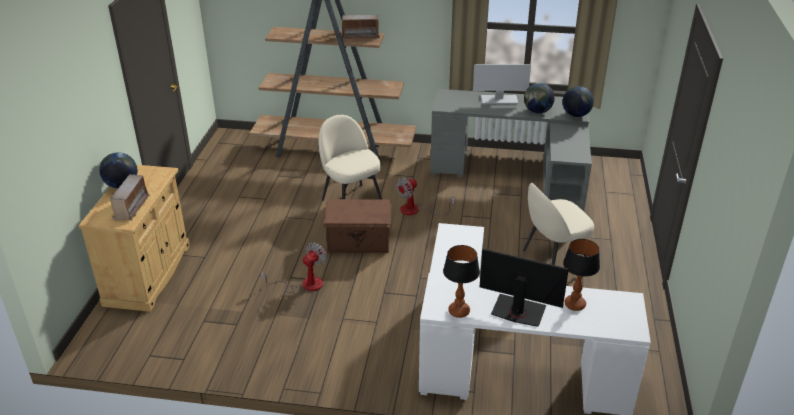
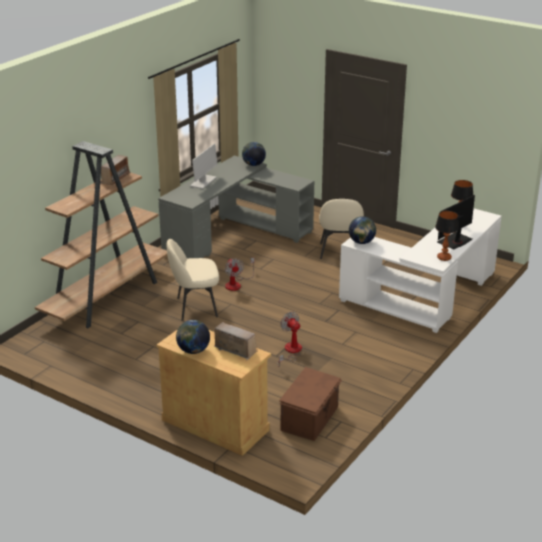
camera: 65 degrees left, 5 degrees down
(359, 242) = (256, 317): brown storage box -> brown storage box (310, 418)
(537, 112) = (235, 175): globe -> globe (361, 242)

